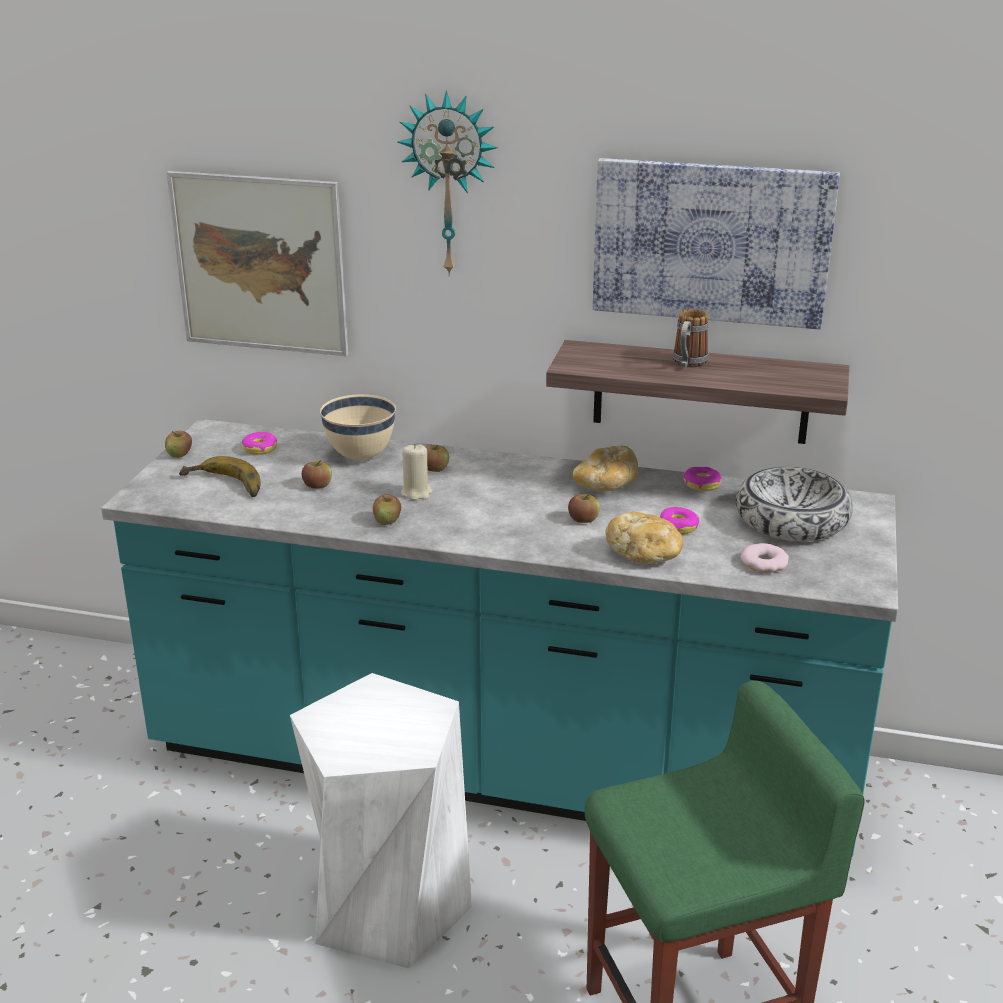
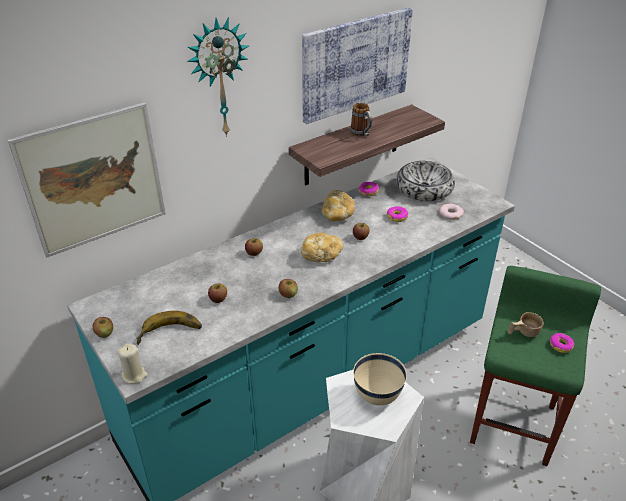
camera: 50 degrees left, 10 degrees up
(260, 448) = (144, 299): donut -> donut (560, 345)
(360, 456) = (206, 268): beige bowl -> beige bowl (377, 396)
(416, 493) = (271, 271): beige candle -> beige candle (134, 375)
(644, 554) = (410, 238): bread -> bread (321, 255)
(696, 804) = (523, 333): none -> beige cup

